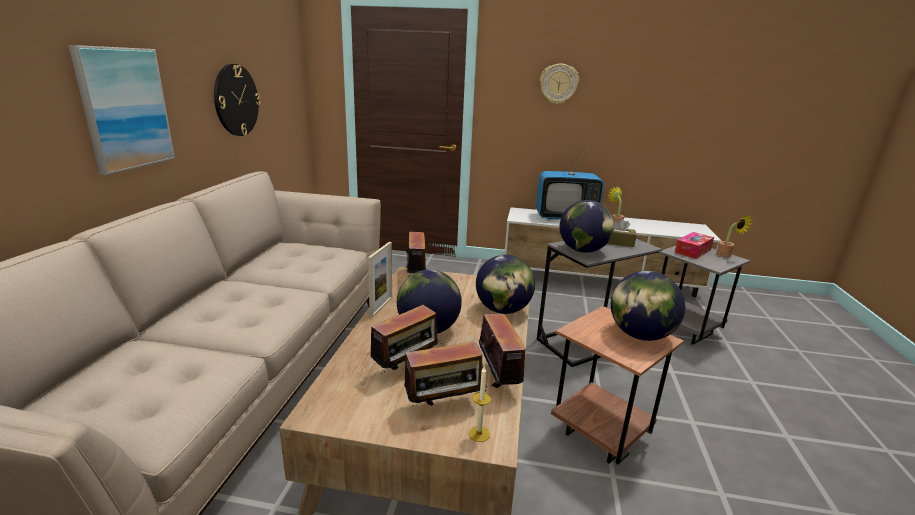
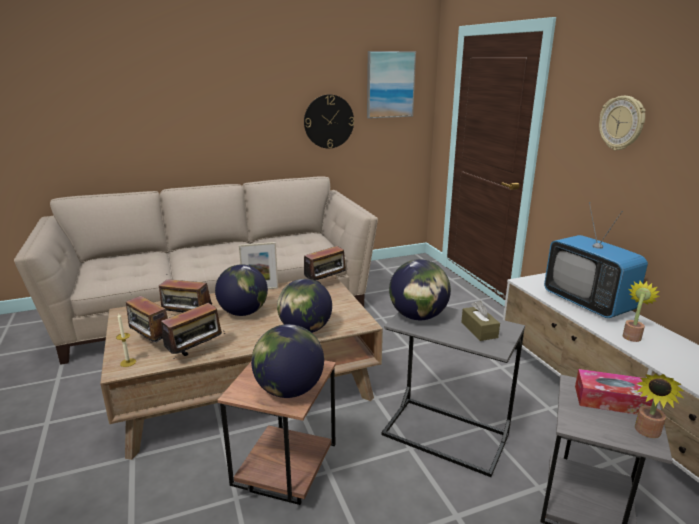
camera: 60 degrees right, 0 degrees up
(125, 108) = (223, 124): picture -> picture (390, 84)

